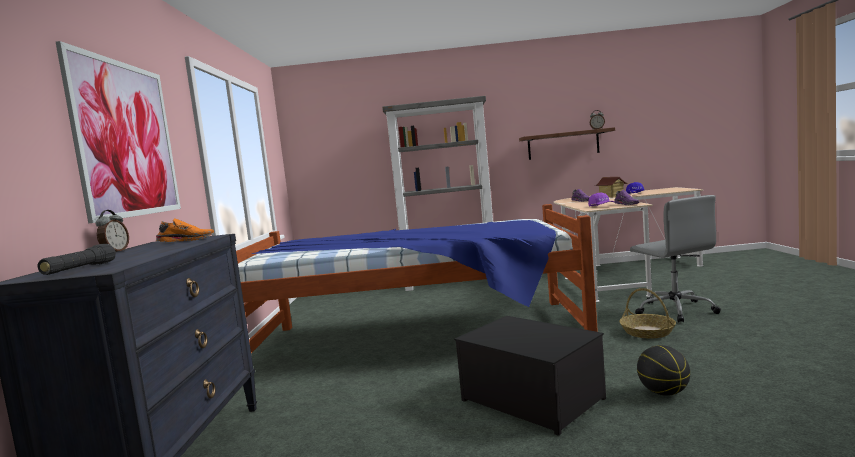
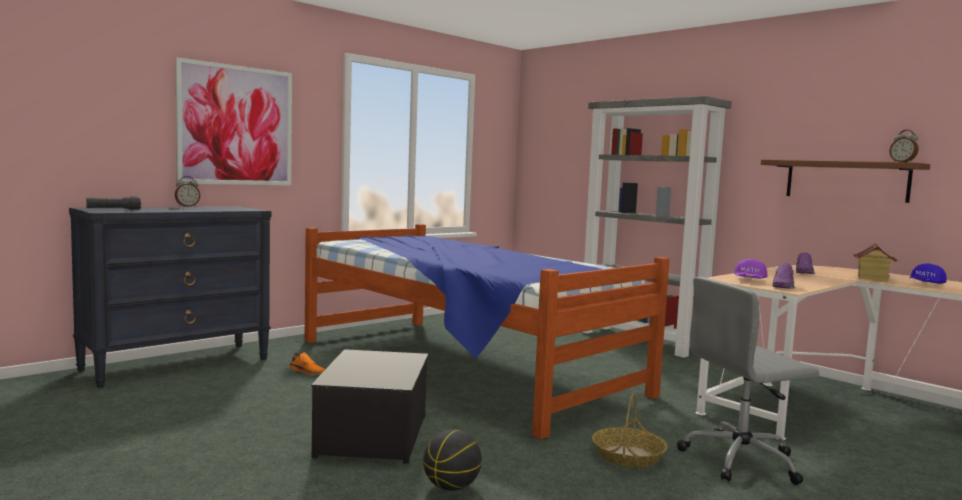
camera: 45 degrees right, 0 degrees up
(186, 240) = (235, 208): orange shoe -> orange shoe (308, 372)
(674, 310) = (742, 460): grey office chair -> grey office chair turned 45 degrees clockwise

